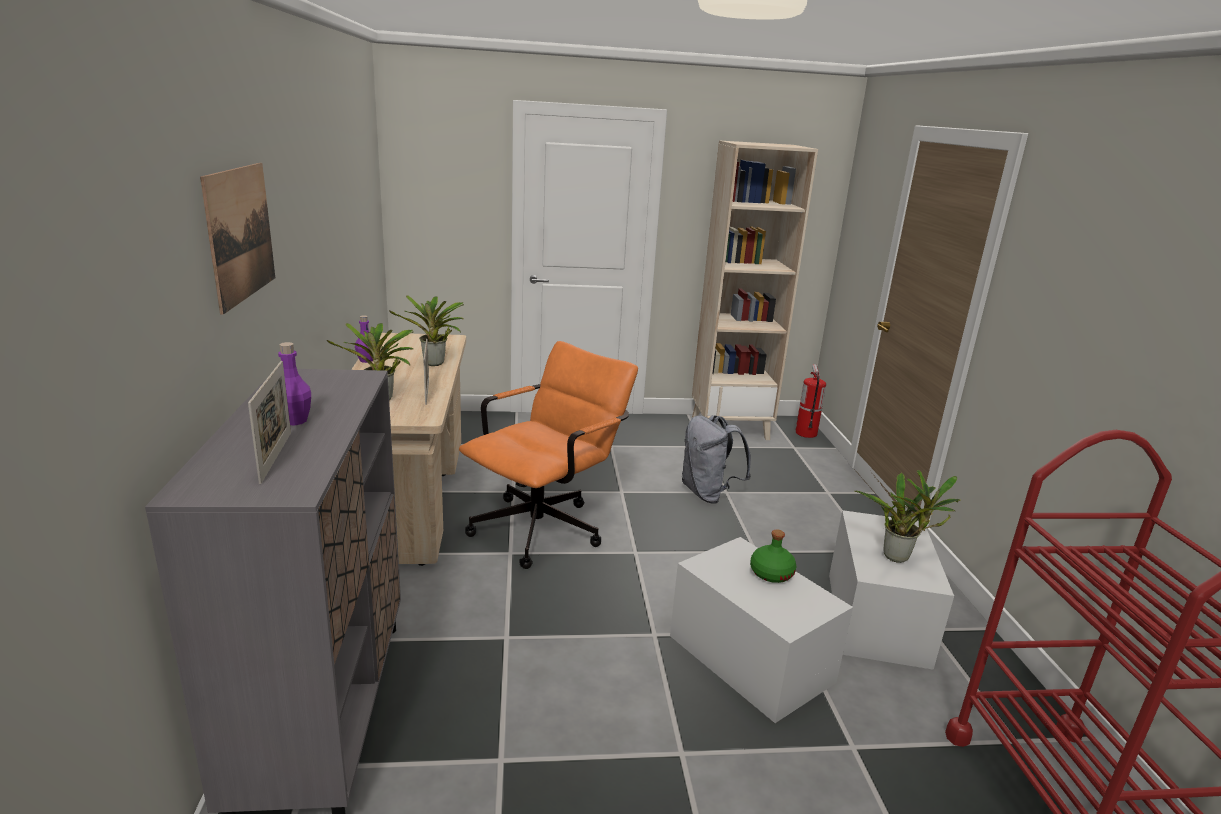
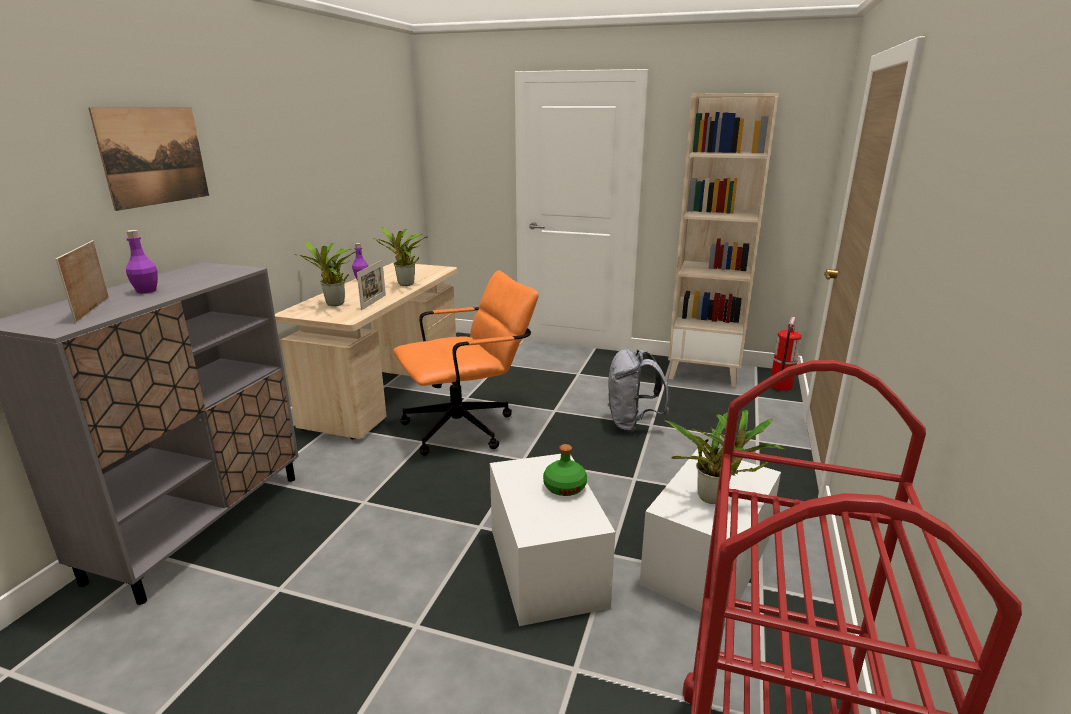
camera: 25 degrees right, 0 degrees up
(276, 457) = (92, 309): picture frame -> picture frame turned 150 degrees clockwise

